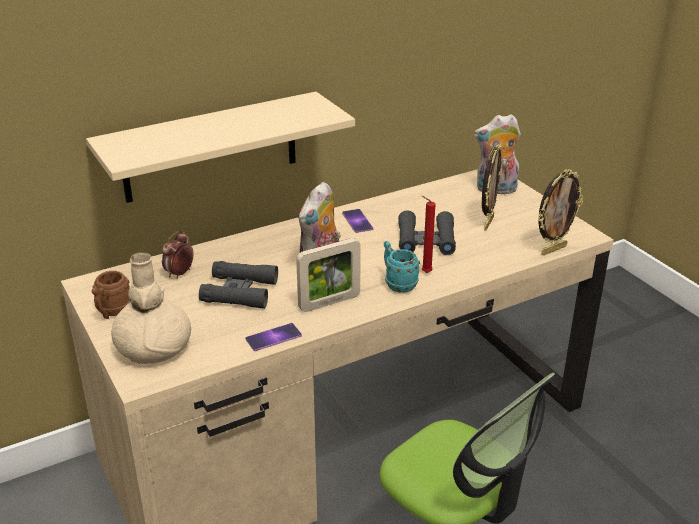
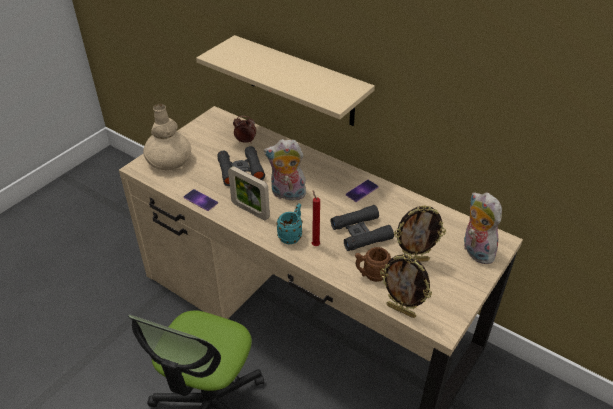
camera: 65 degrees right, 10 degrees up
(112, 312) = (194, 134): brown mug -> brown mug (371, 274)

